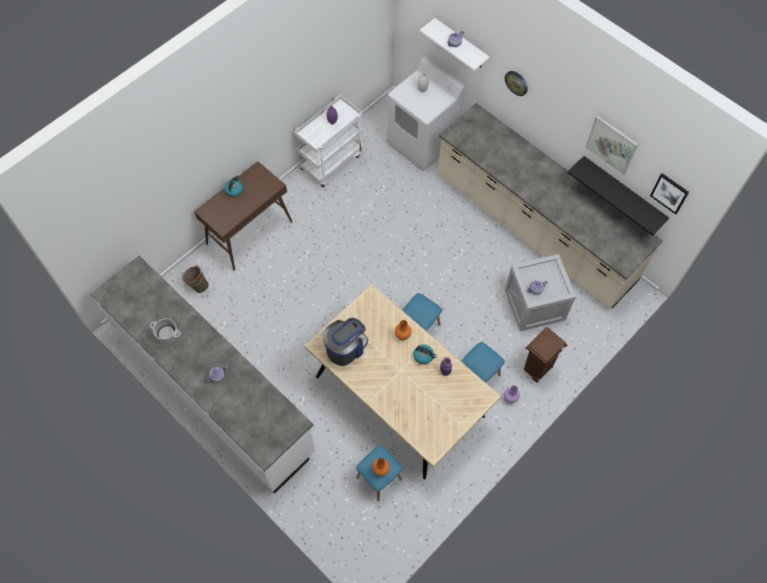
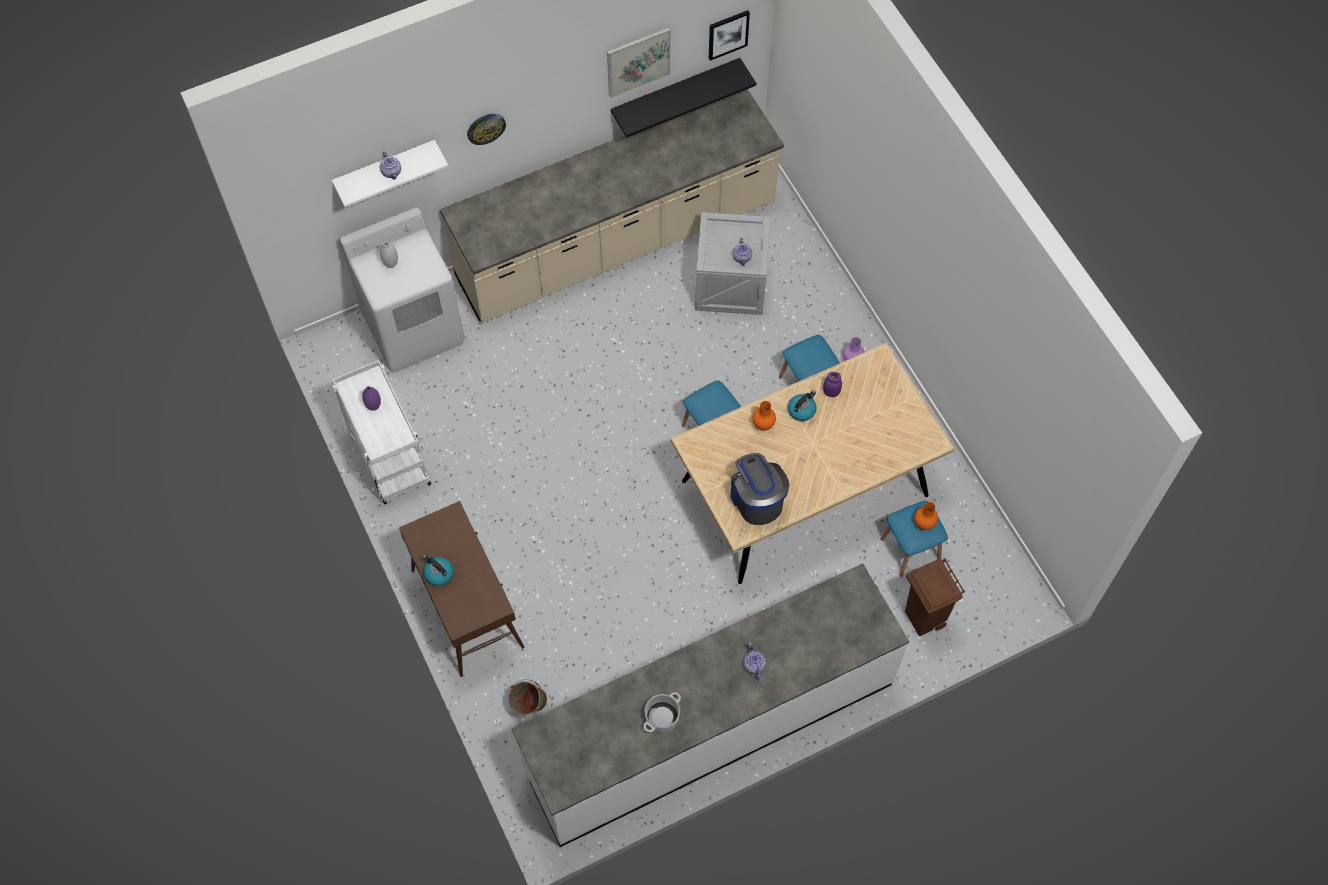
camera: 70 degrees left, 0 degrees up
(536, 369) = (822, 316): brown trash can -> brown trash can (924, 619)

